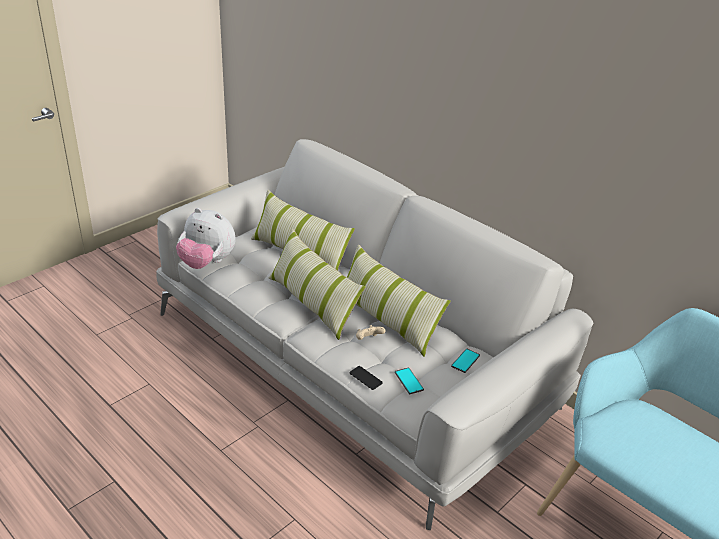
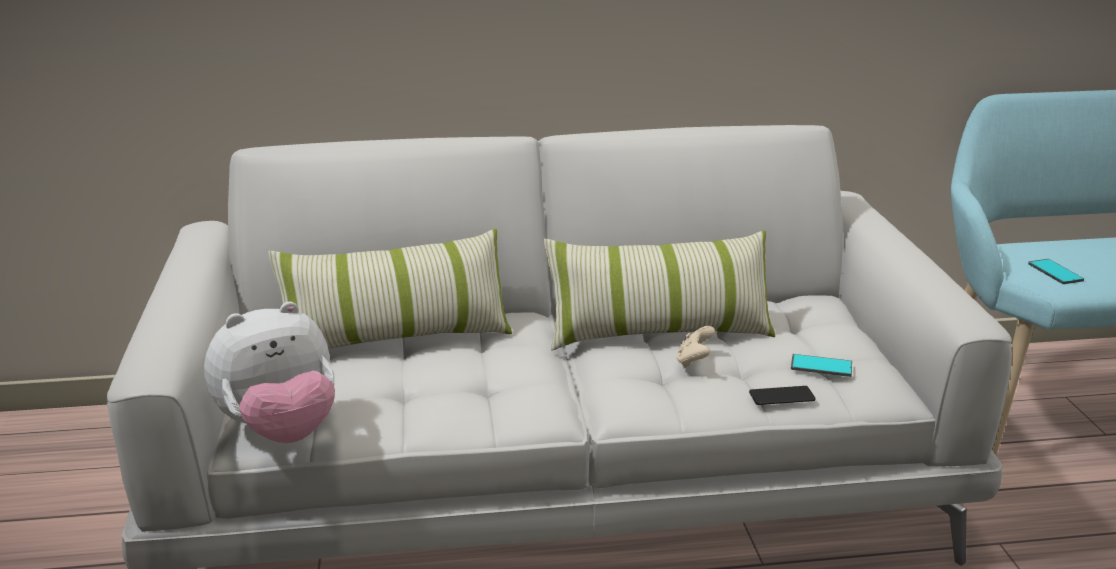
camera: 50 degrees left, 10 degrees down
(312, 303) = (542, 374): pillow -> none
(465, 361) = (816, 312): phone -> phone (1055, 272)

